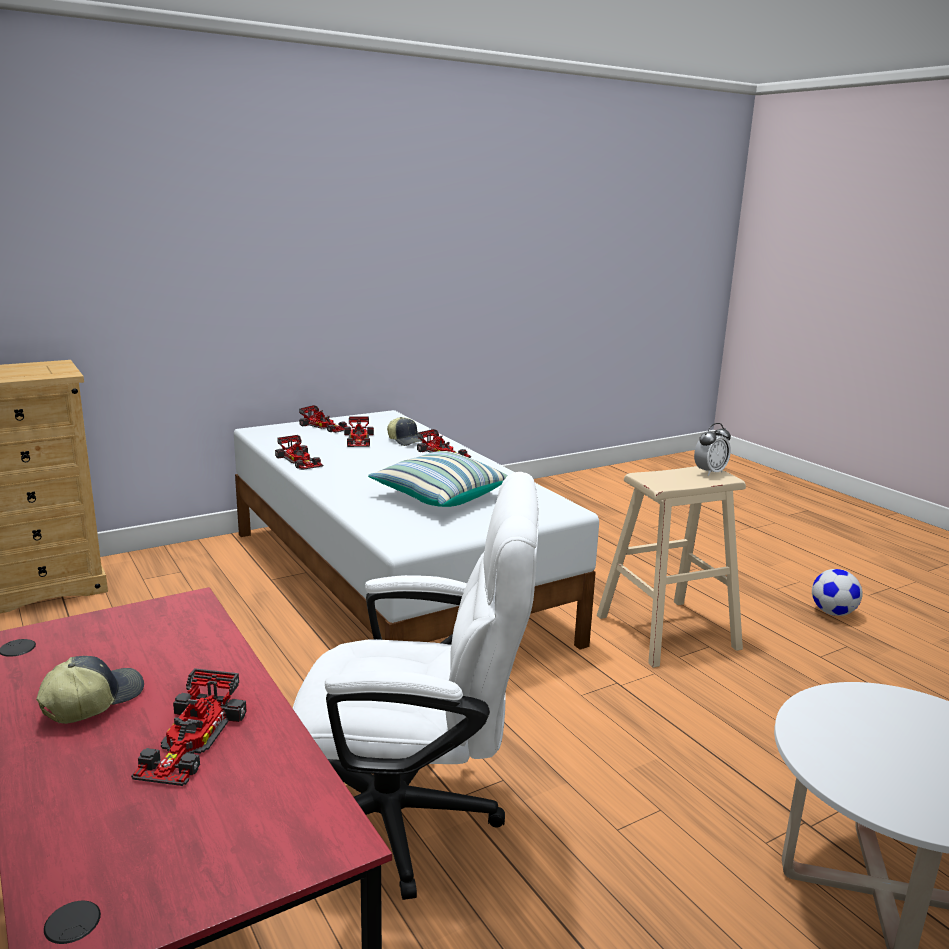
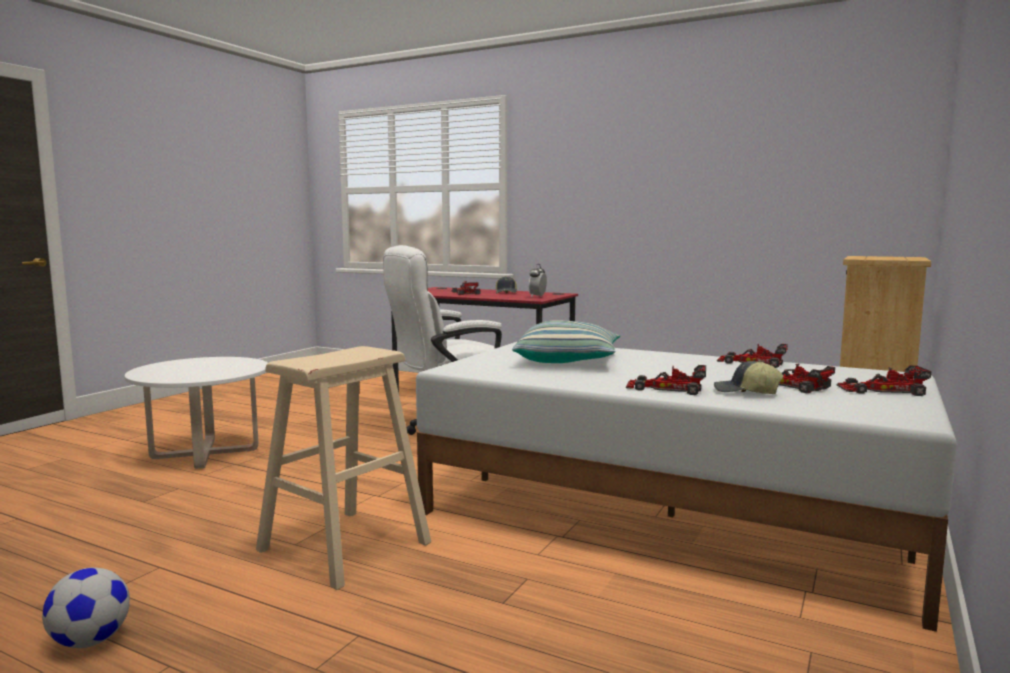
camera: 150 degrees right, 10 degrees down
(710, 472) = (308, 362): alarm clock -> alarm clock (537, 296)

